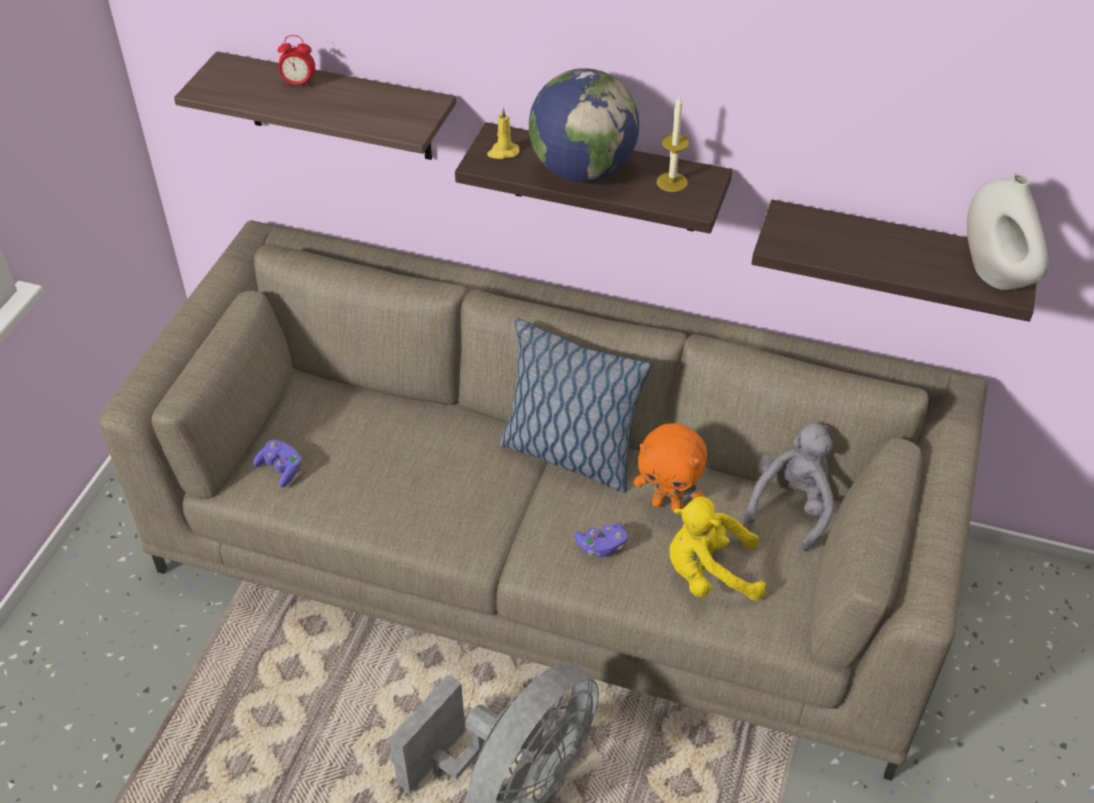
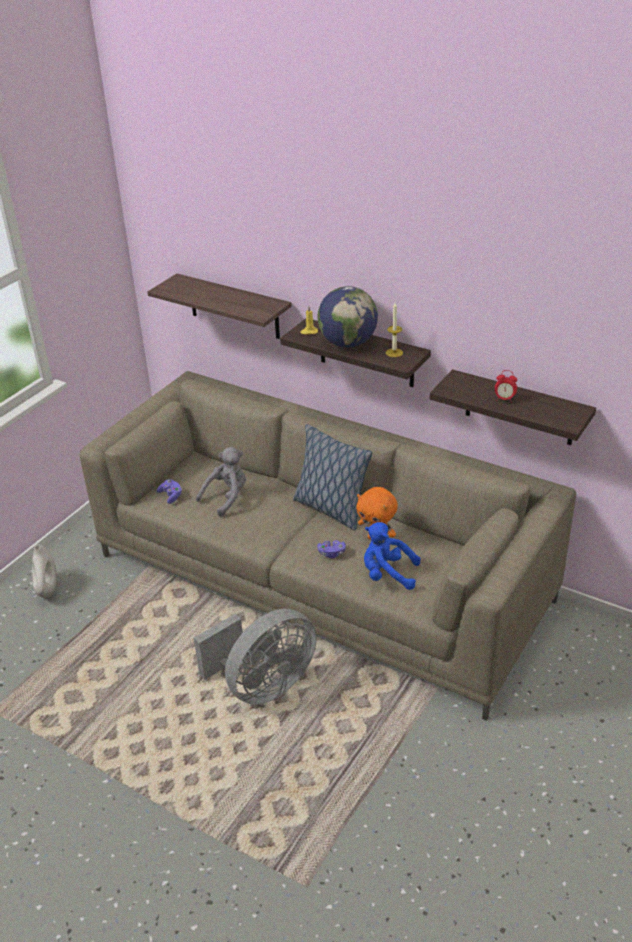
camera: 15 degrees right, 10 degrees down
(299, 84) = (212, 290): alarm clock -> alarm clock (504, 399)
(709, 574) = (387, 574): yellow plush toy -> blue plush toy
(792, 506) = (449, 549): grey plush toy -> grey plush toy (227, 497)
(995, 274) = (564, 415): white vase -> white vase (48, 590)

